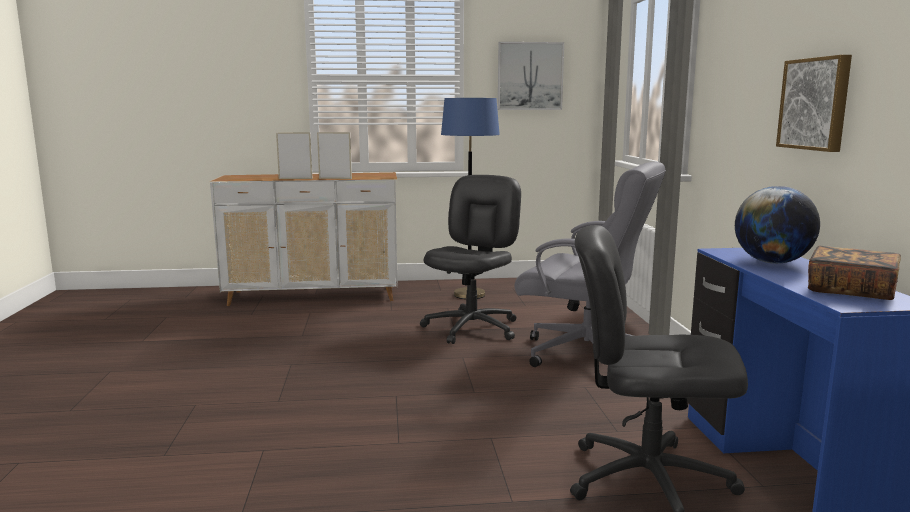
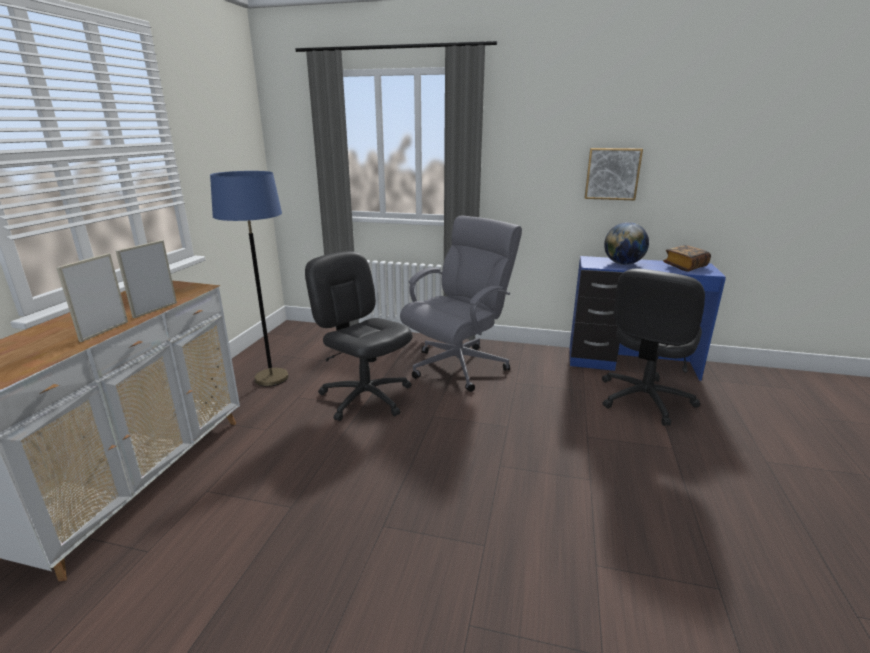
camera: 70 degrees left, 10 degrees up
(530, 76) = (222, 140): picture -> none

